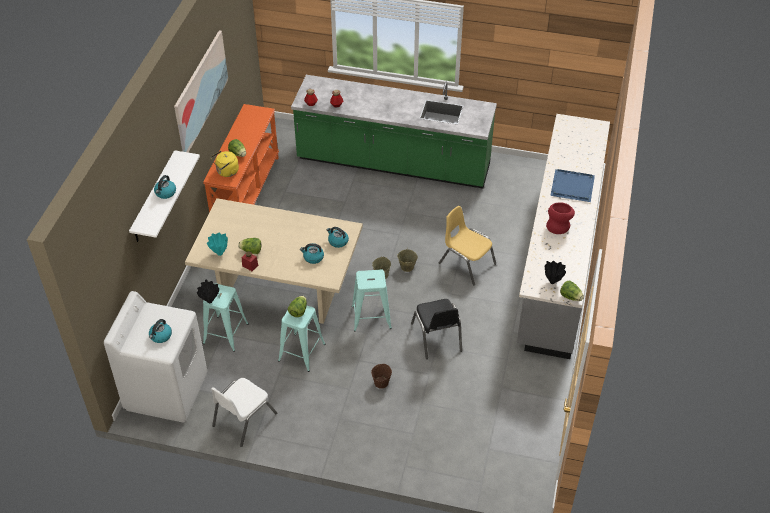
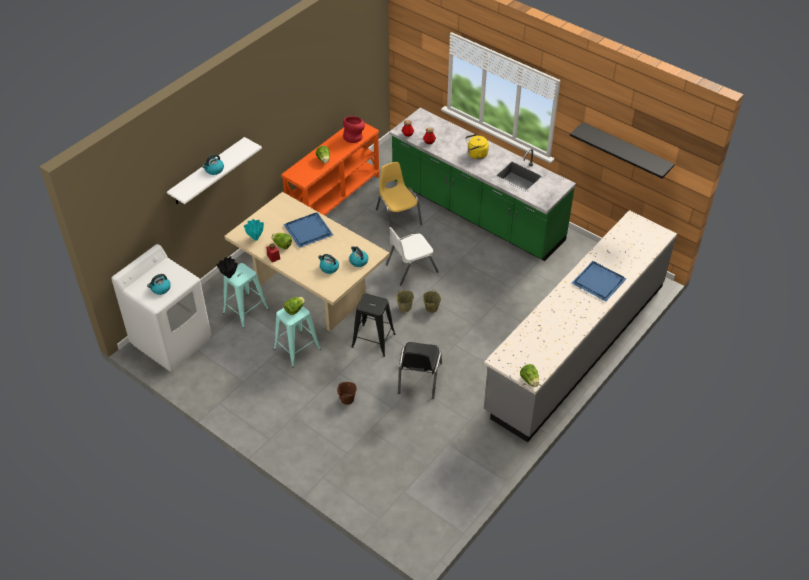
camera: 25 degrees right, 0 degrees up
(201, 92) = (293, 94): picture -> none
(226, 172) = (304, 172): yellow kettle -> yellow kettle (476, 154)
(244, 419) = (217, 387): white chair -> white chair (411, 268)
(268, 227) = (308, 230): none -> blue tray
(371, 317) = (373, 340): turquoise stool -> black stool
(466, 263) = (486, 323): yellow chair -> yellow chair (398, 217)
(543, 57) = (626, 150): none -> black shelf
(552, 282) = (521, 361): black vase -> none
(558, 225) = (561, 313): red vase -> red vase (354, 137)

